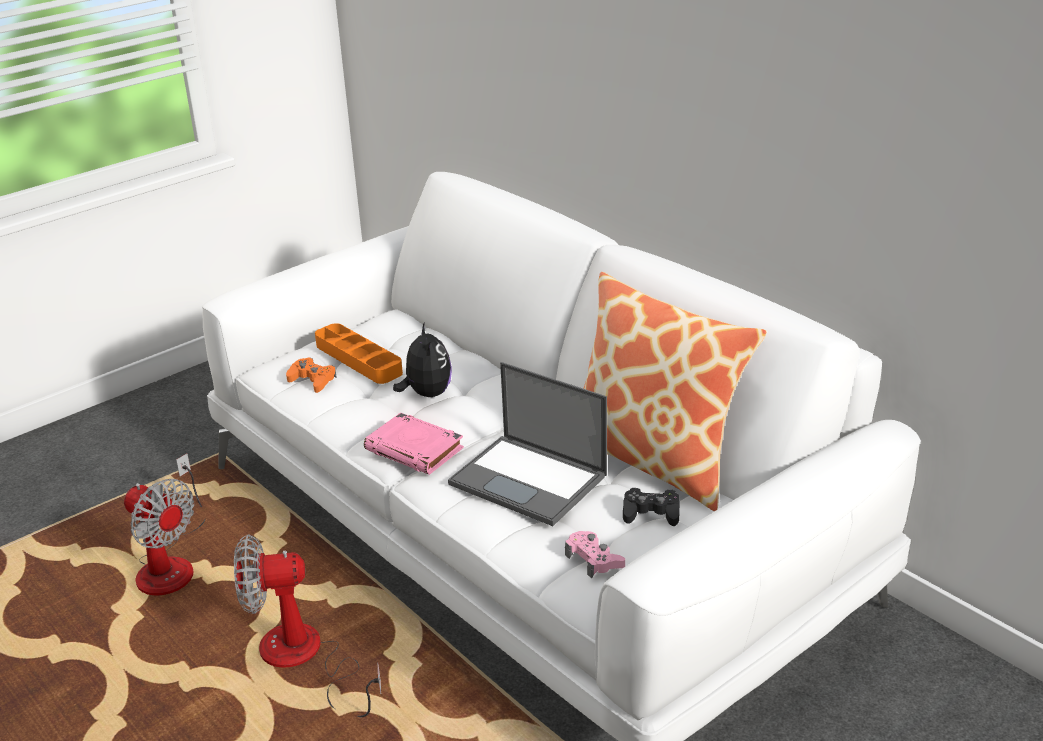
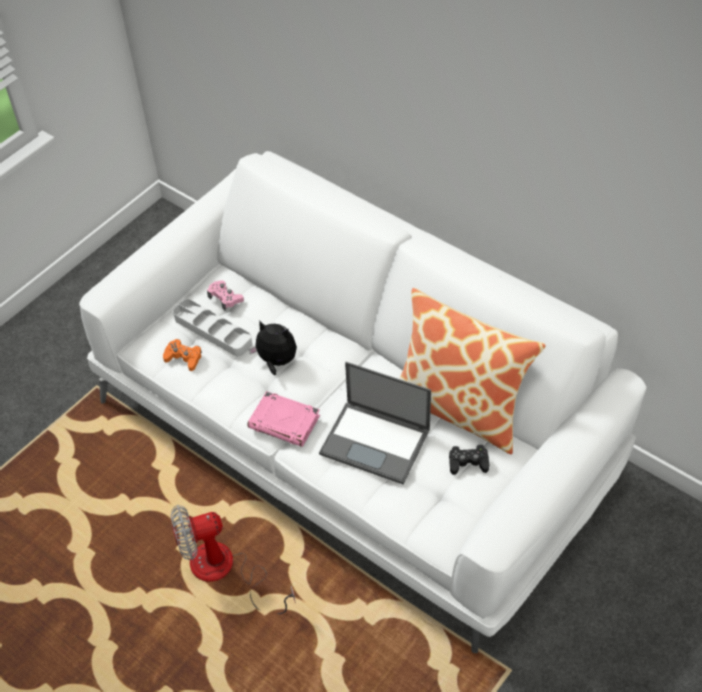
camera: 10 degrees left, 20 degrees up
(171, 564) = (97, 500): fan -> none
(358, 359) = (213, 331): orange tray -> grey tray
(426, 393) = (276, 361): plush toy -> plush toy turned 45 degrees counterclockwise
(594, 560) = (438, 511): pink game controller -> pink game controller (225, 298)

